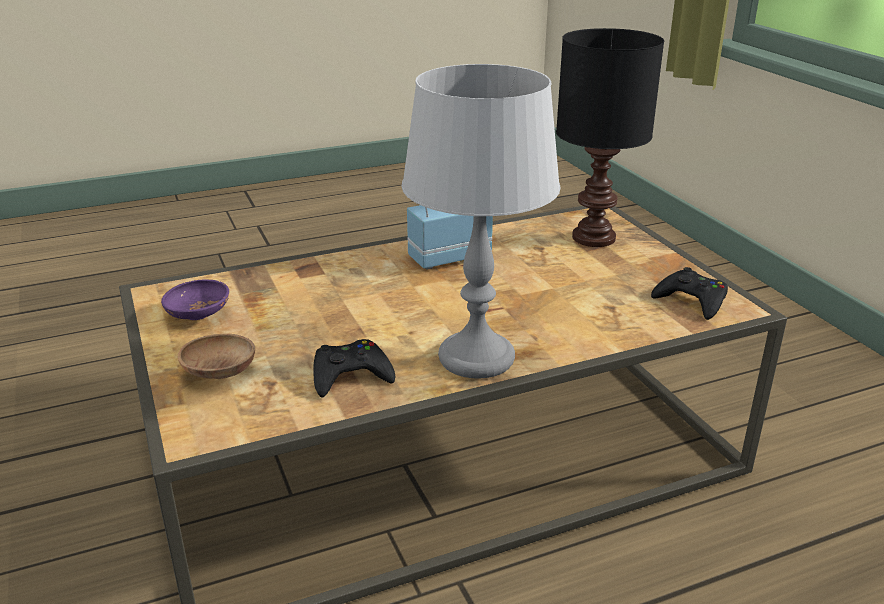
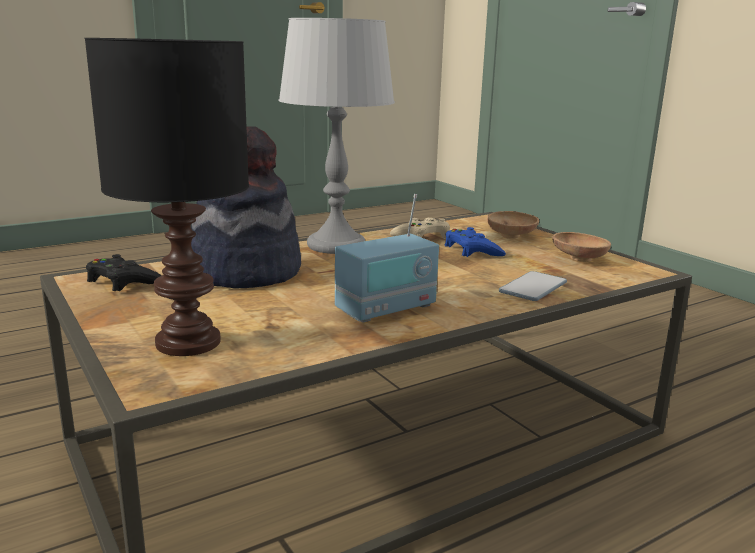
camera: 170 degrees right, 10 degrees down
(198, 315) = (578, 259): purple bowl -> brown bowl
(303, 274) = (533, 288): none -> phone
(308, 338) = (471, 250): none -> blue game controller
(350, 375) = (422, 237): black game controller -> beige game controller
(579, 310) = (244, 272): none -> hat

